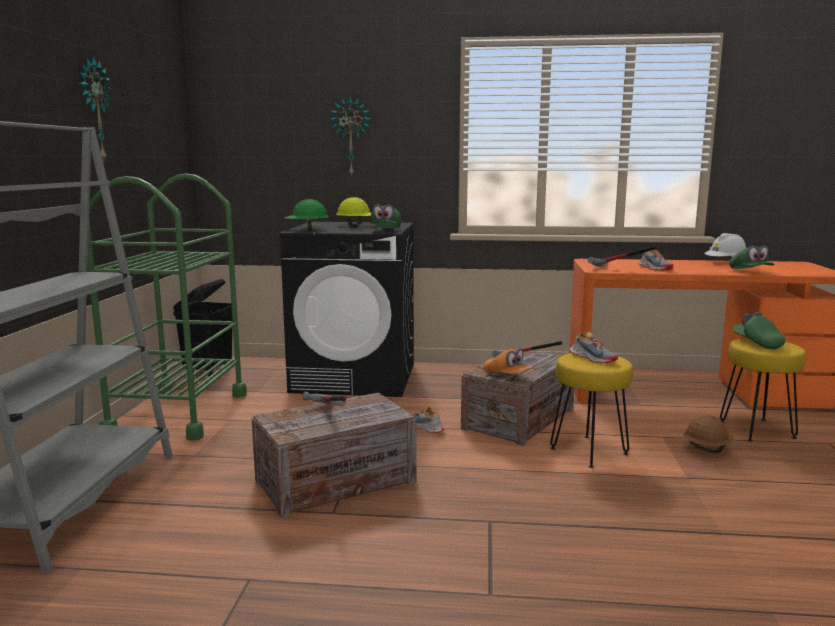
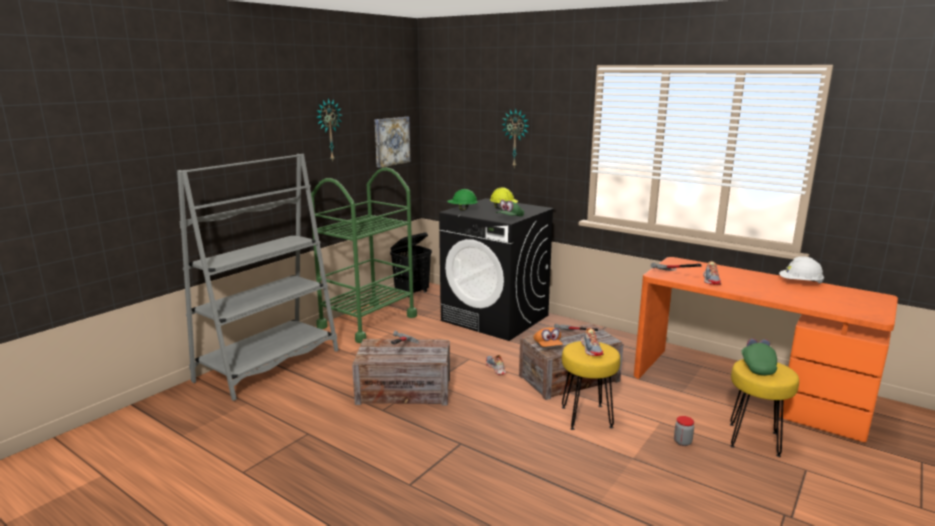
camera: 30 degrees right, 5 degrees up
(165, 145) = (391, 141): none -> picture
(706, 449) = (682, 442): brown hard hat -> jar
(750, 271) = (794, 299): green cap -> none

